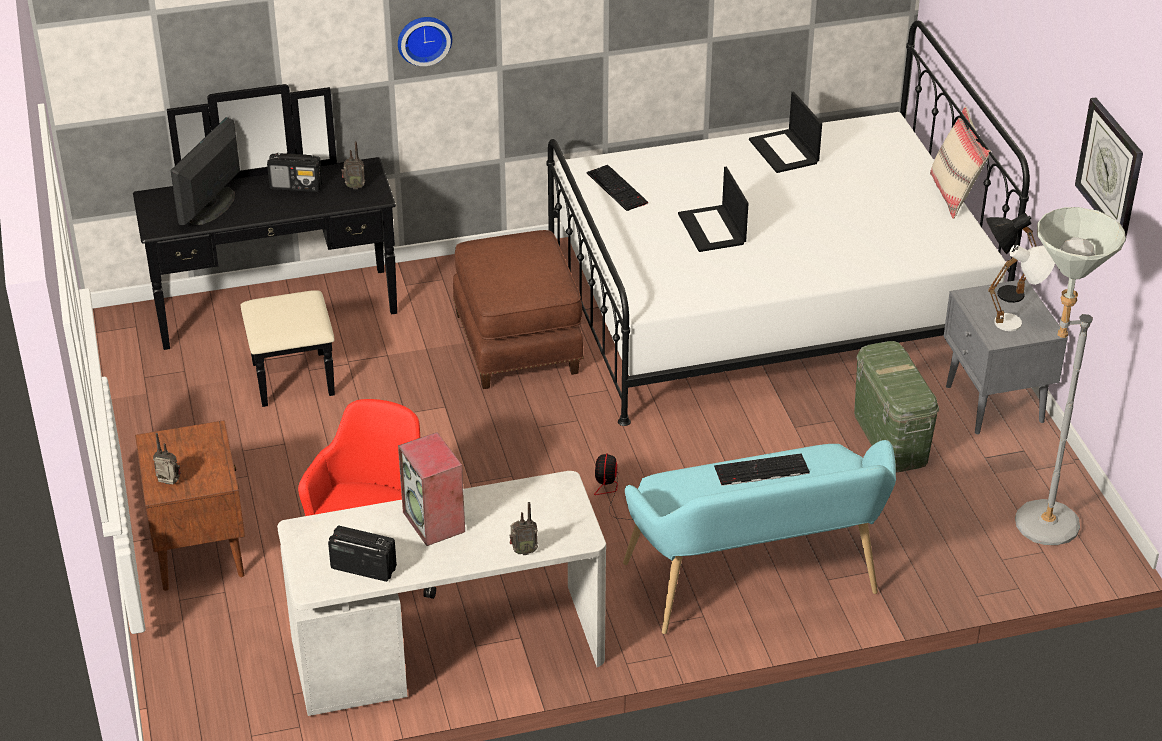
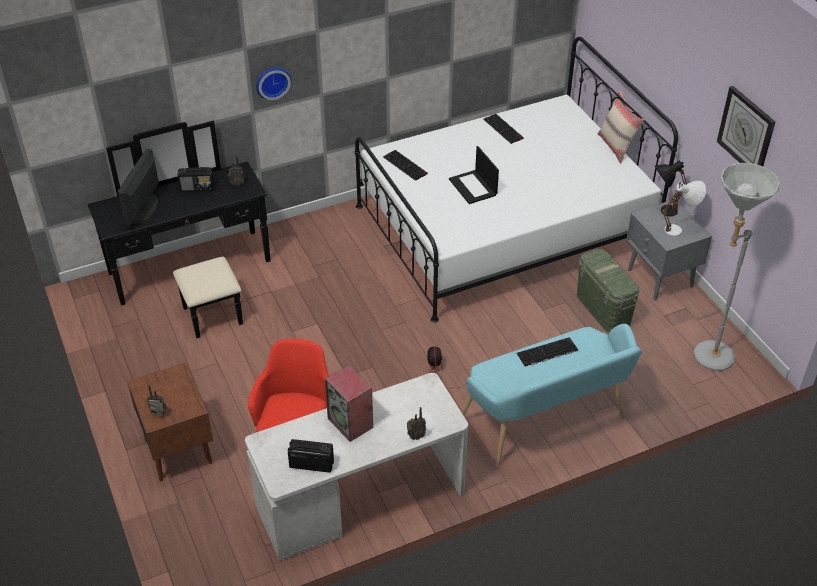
camera: 10 degrees left, 5 degrees up
(519, 343) = (354, 272): brown ottoman -> none
(785, 152) = (504, 129): laptop -> keyboard

